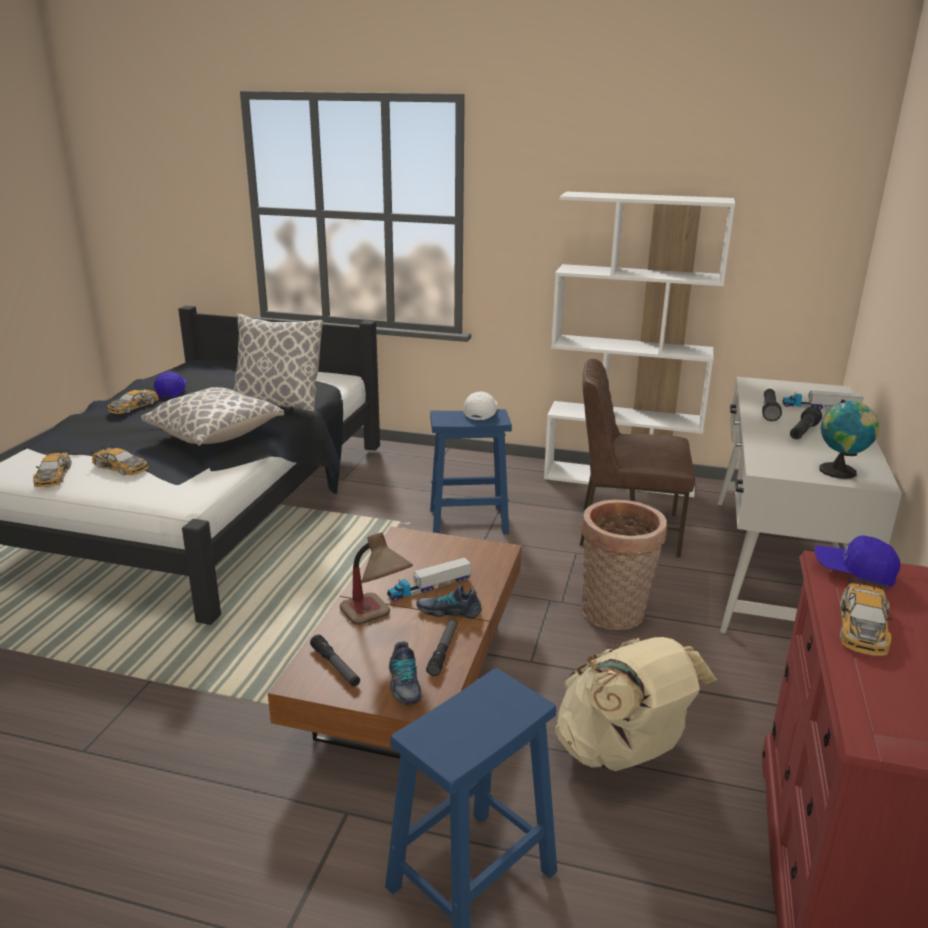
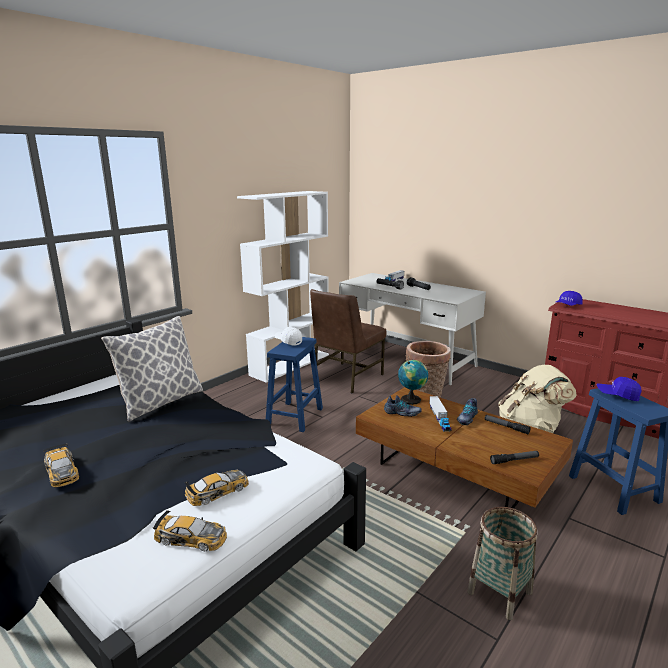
camera: 65 degrees left, 5 degrees down
(159, 746) = (499, 592): none -> basket
(171, 391) = (45, 447): blue cap -> blue cap (617, 395)
(215, 436) = (202, 435): pillow -> none
(377, 623) = (472, 440): table lamp -> none
(404, 685) = (535, 443): shoe -> shoe (402, 413)
(840, 472) = (462, 293): globe -> globe (412, 399)
(863, 627) = (608, 313): toy car -> none

